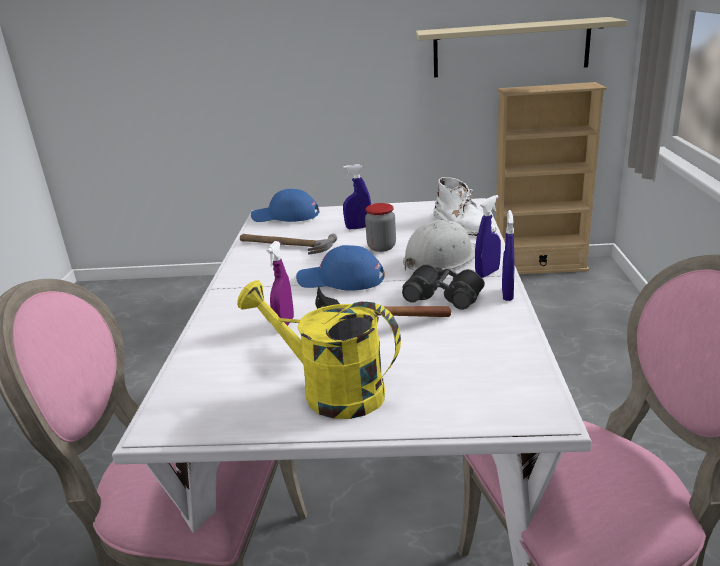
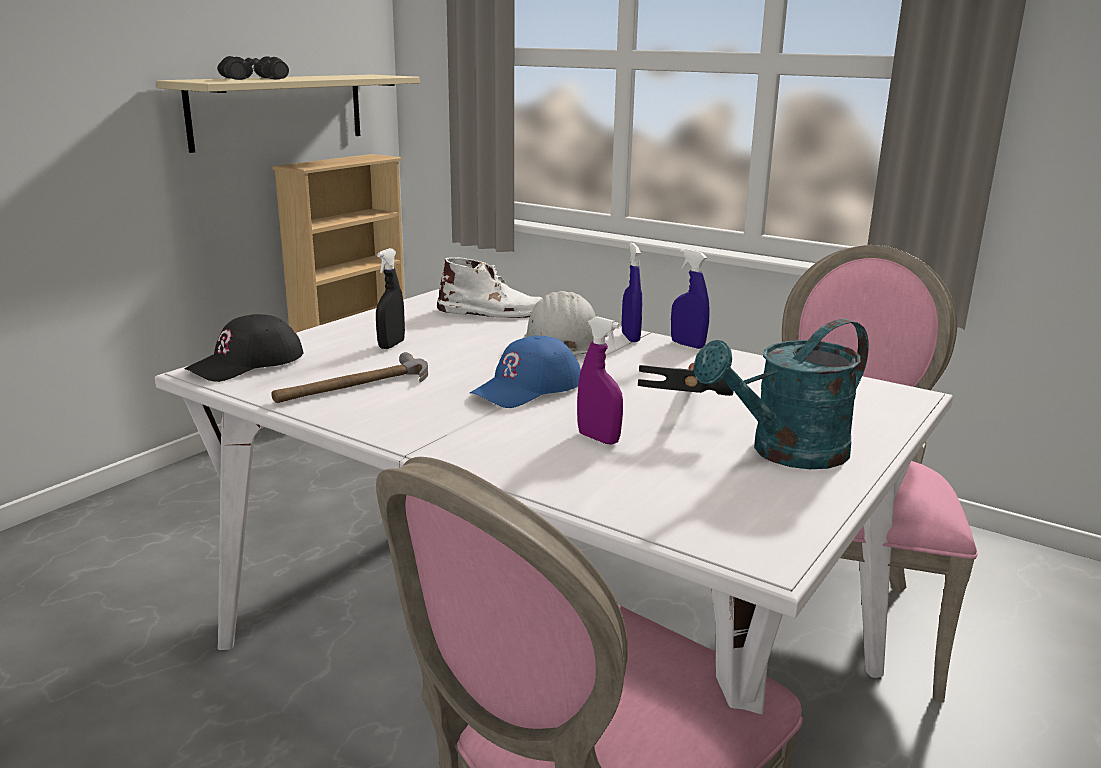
camera: 60 degrees left, 5 degrees down
(285, 216) = (247, 363): blue cap -> black cap
(330, 391) = (786, 453): yellow watering can -> turquoise watering can
(358, 227) = (391, 345): blue spray bottle -> black spray bottle
(381, 247) = (476, 351): jar -> none
(444, 295) = (648, 362): black binoculars -> black binoculars (253, 79)

